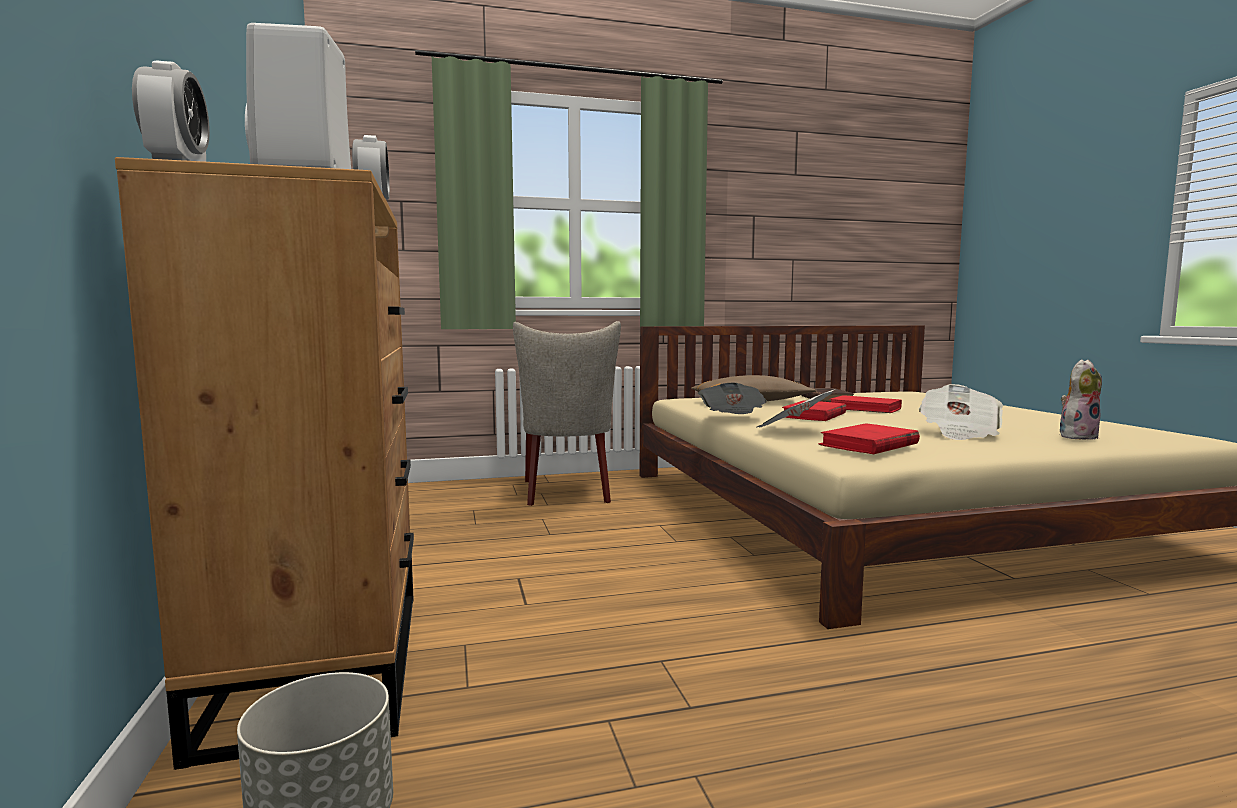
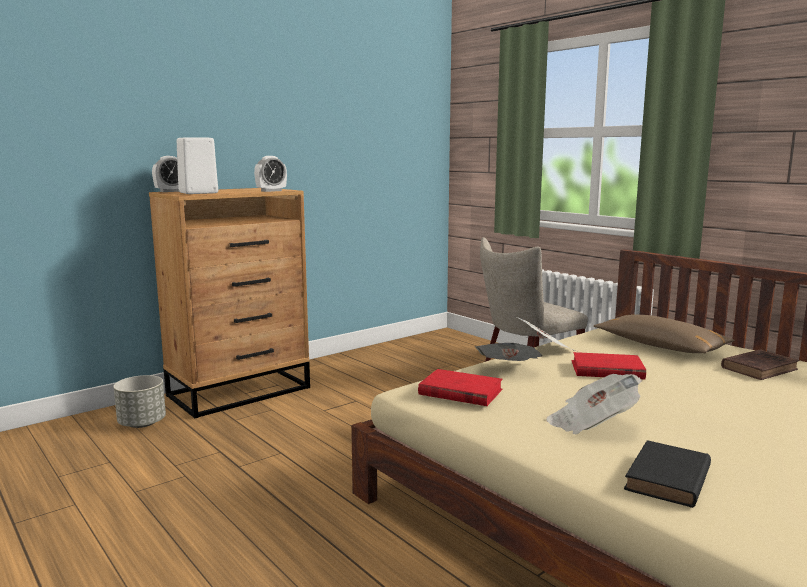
camera: 65 degrees right, 5 degrees up
(865, 408) = (703, 386): red book -> none
(1077, 436) = (667, 480): plush toy -> black book

